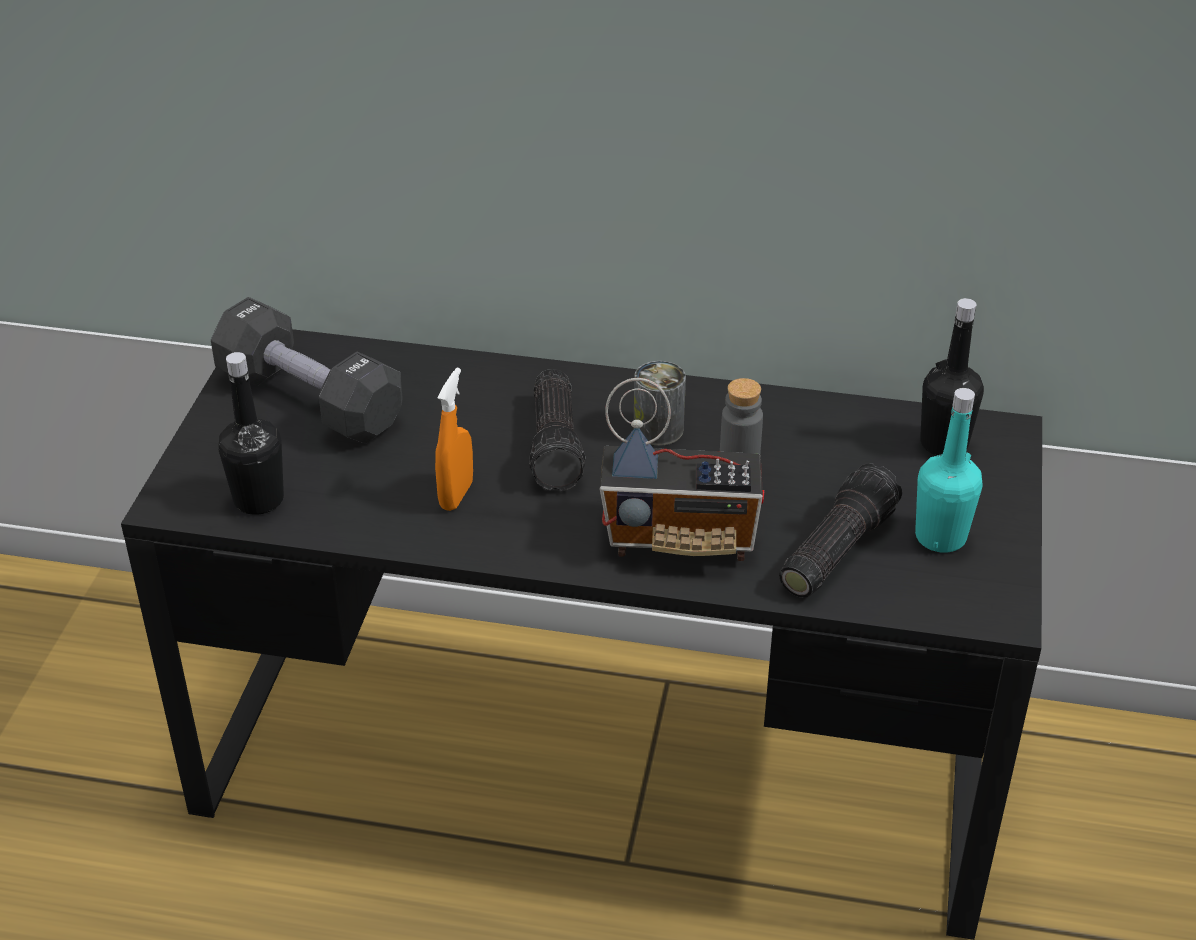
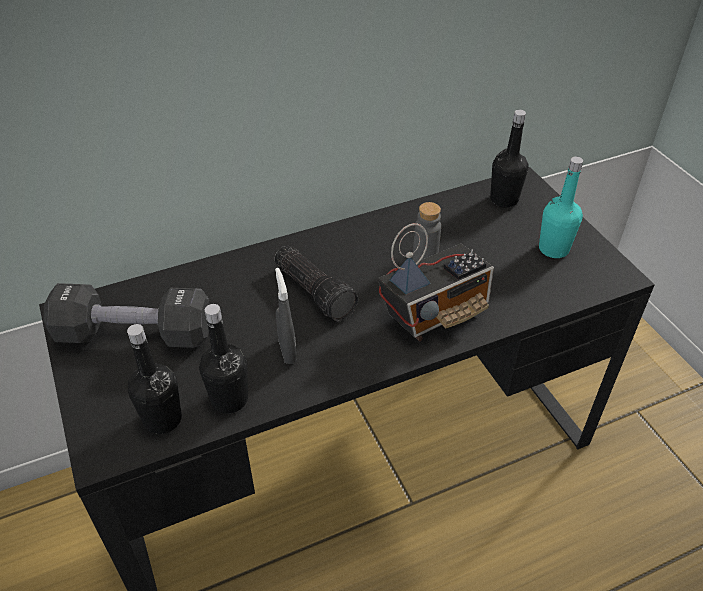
camera: 35 degrees left, 5 degrees up
(344, 514) = (229, 399): none -> black bottle
(456, 495) = (287, 351): orange spray bottle -> grey spray bottle
(658, 429) = (361, 256): can -> none
(834, 548) = (514, 280): flashlight -> none

